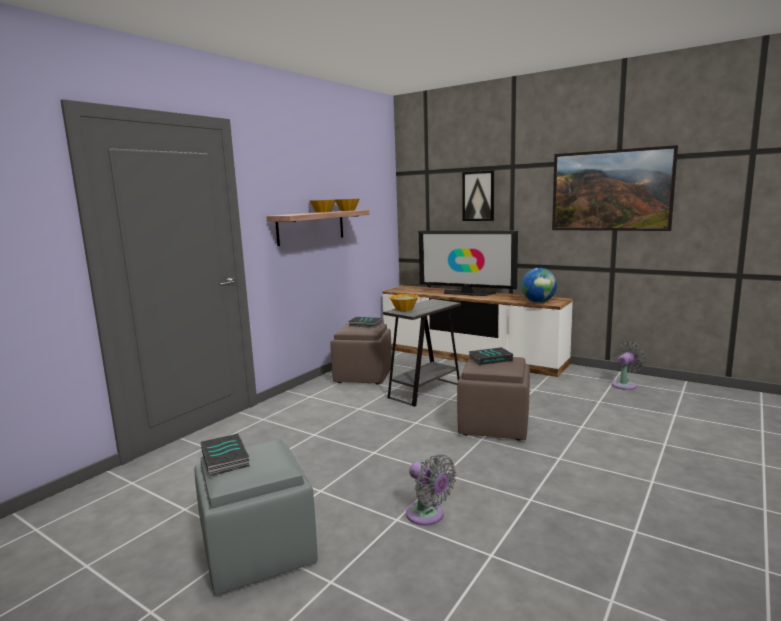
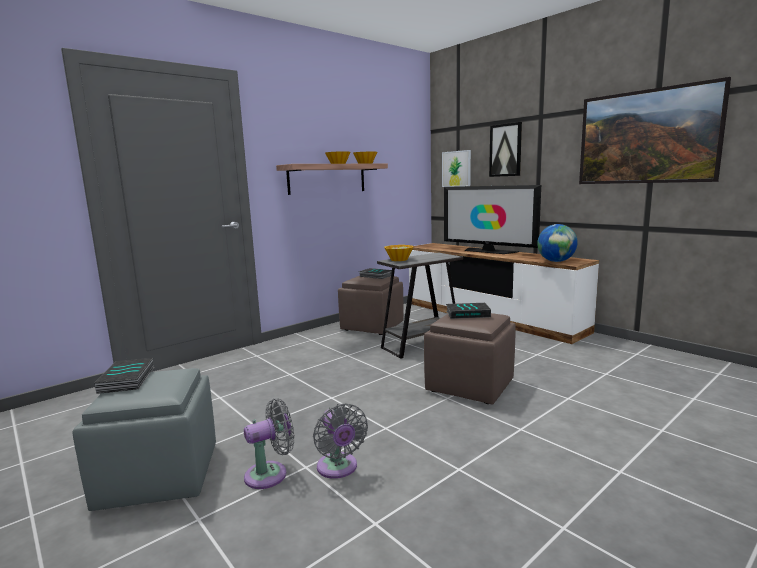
camera: 15 degrees right, 0 degrees up
(426, 212) = (456, 169): none -> picture
(625, 384) = (648, 359): grey fan -> grey fan (270, 474)

